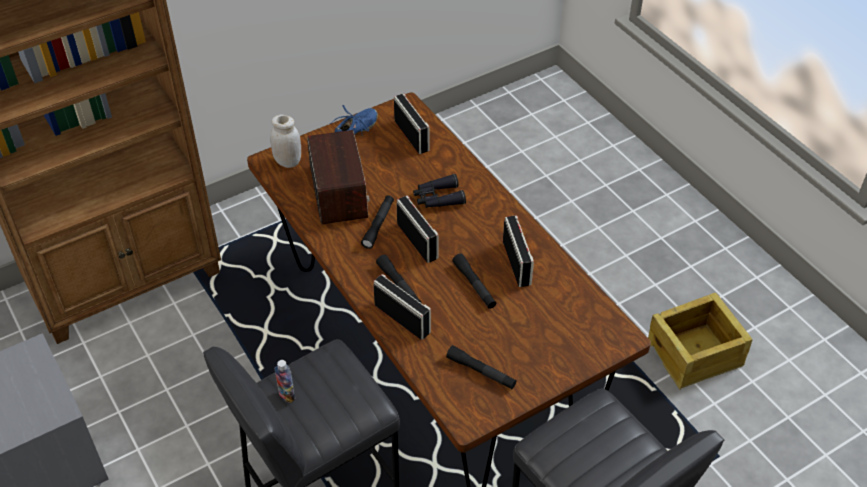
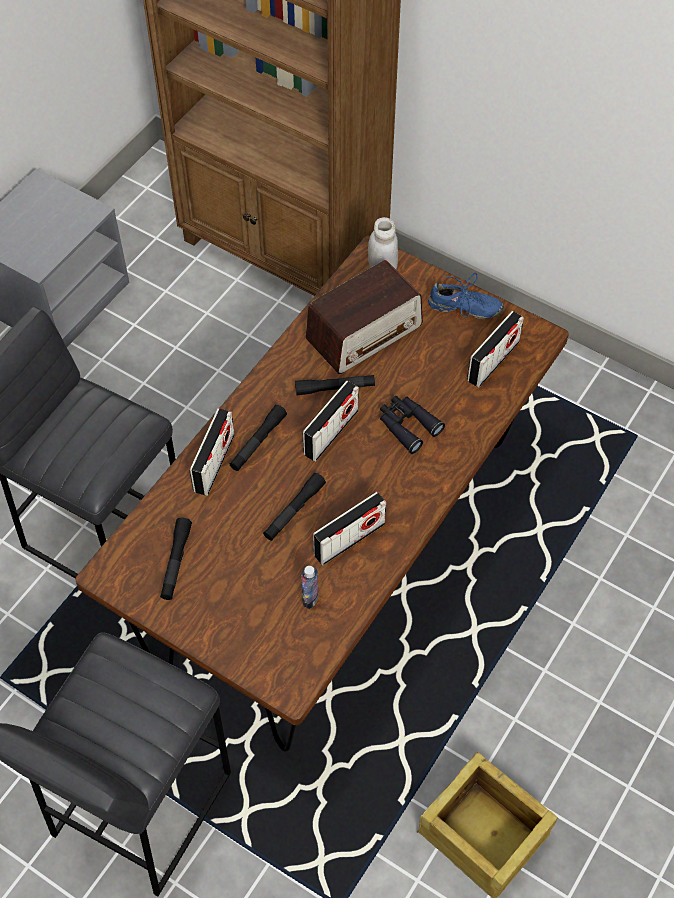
camera: 65 degrees right, 10 degrees up
(287, 395) = (74, 409): bottle -> bottle (310, 598)

